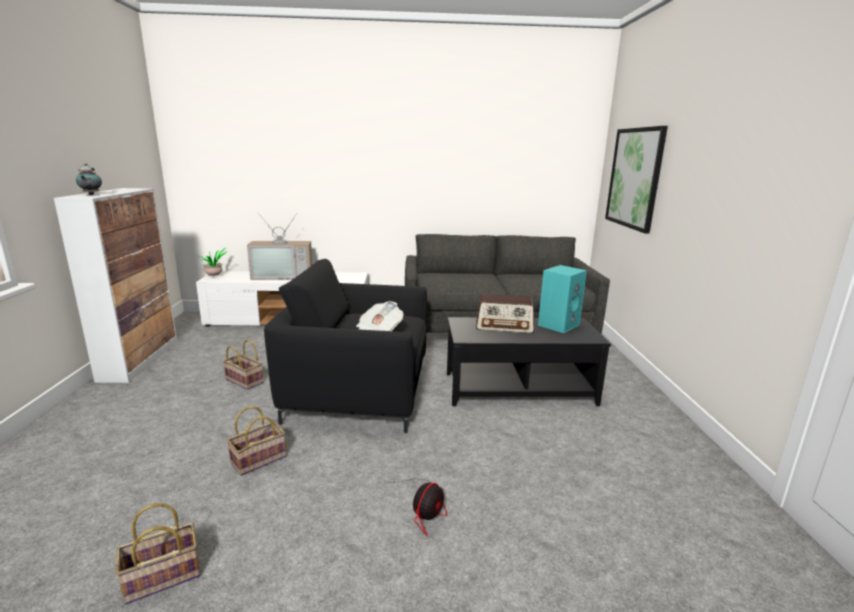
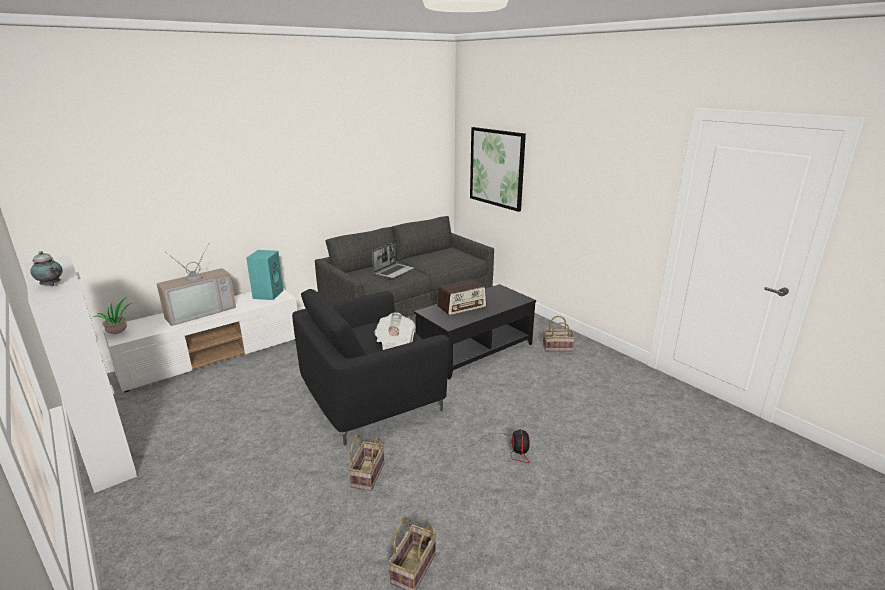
camera: 35 degrees left, 5 degrees up
(246, 381) = (261, 425): basket -> basket (558, 347)
(471, 280) = (393, 271): none -> laptop
(558, 325) = (491, 294): turquoise speaker -> turquoise speaker (268, 294)

